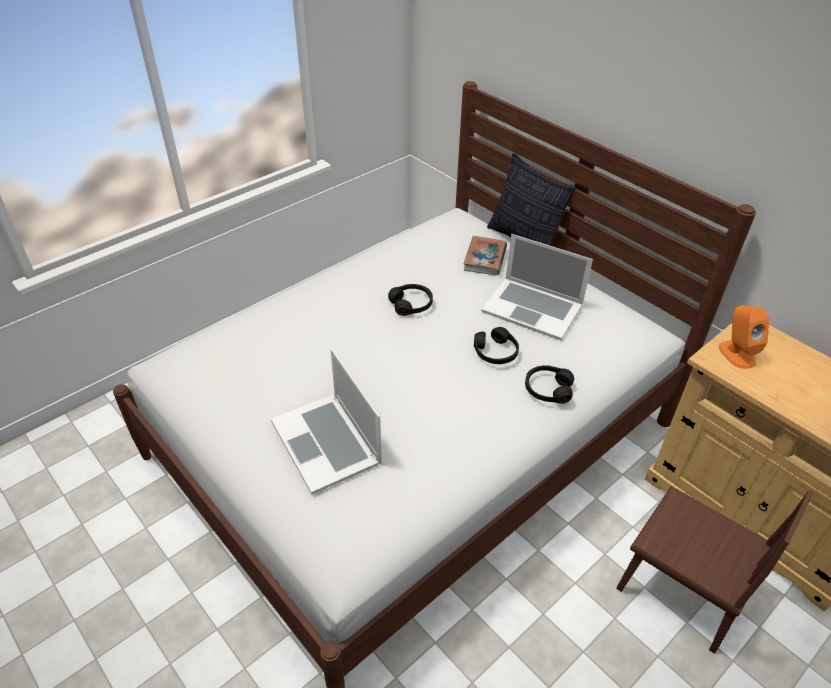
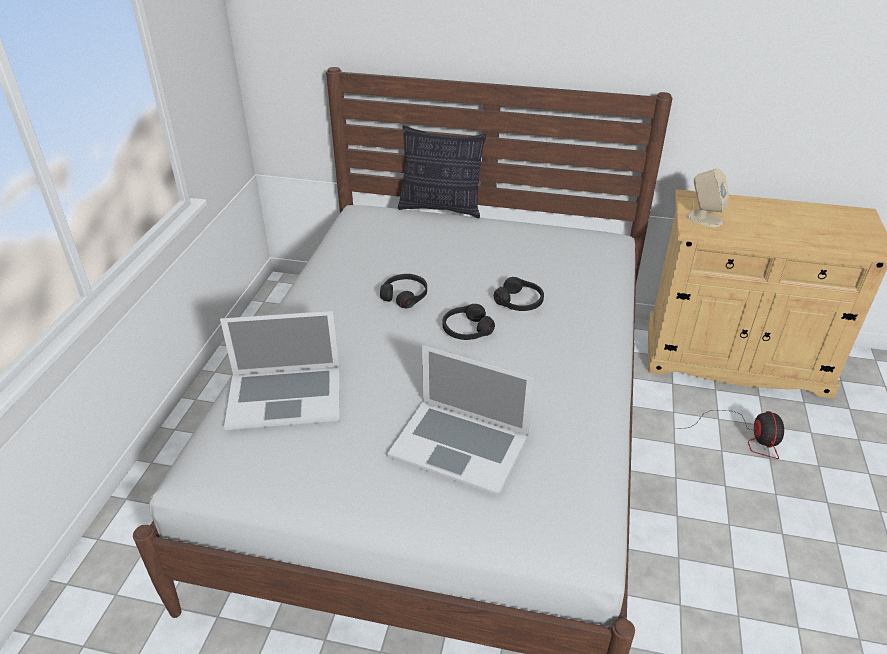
camera: 35 degrees left, 5 degrees down
(485, 259) = (427, 234): book -> none
(532, 308) = (509, 255): laptop -> laptop (285, 396)
(548, 389) = (589, 311): black headphones -> black headphones (466, 329)
(681, 588) = (744, 437): brown chair -> fan
(736, 354) = (704, 219): orange speaker -> beige speaker

